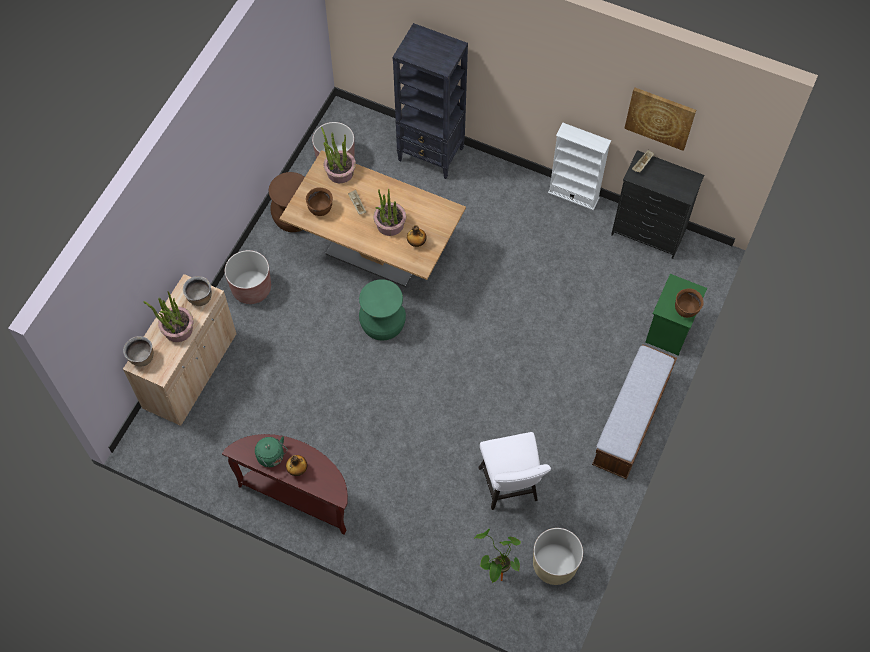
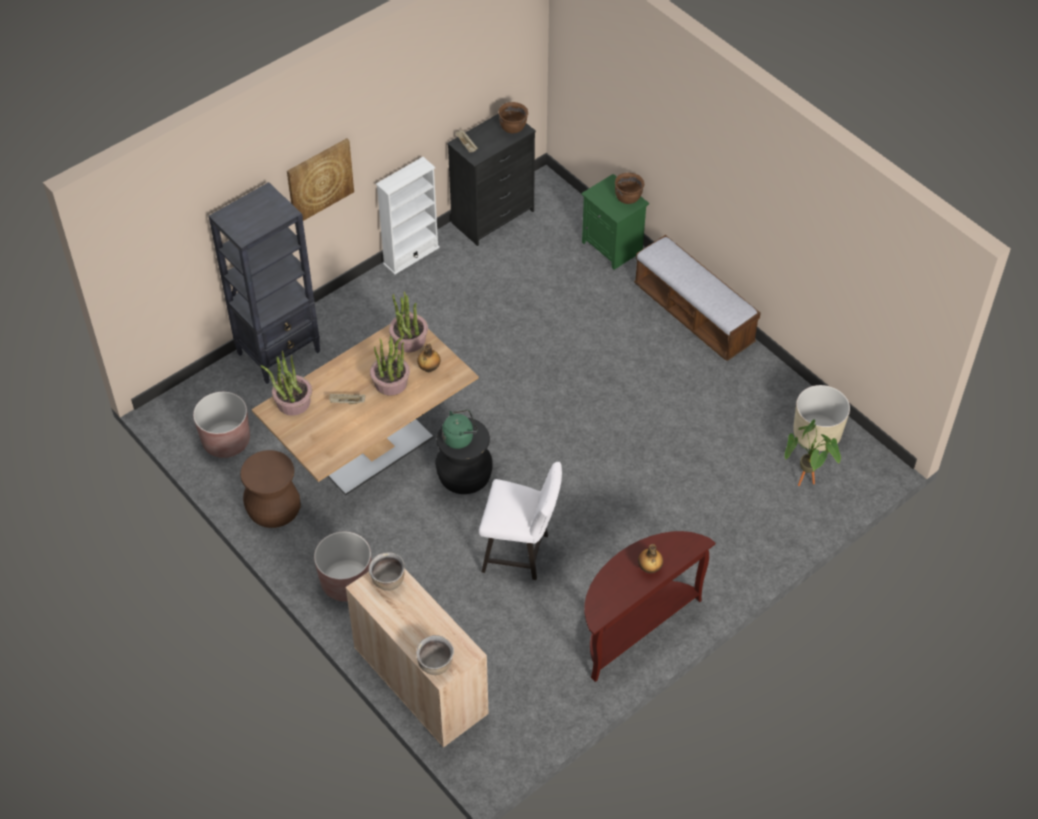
camera: 65 degrees left, 10 degrees down
(177, 329) = (417, 616): potted plant -> potted plant (409, 340)
(272, 457) = (622, 586): green kettle -> green kettle (460, 438)
(320, 209) = (331, 437): brown cooking pot -> brown cooking pot (513, 127)
(382, 322) = (464, 474): green stool -> black stool
(510, 488) = (717, 438): white chair -> white chair (521, 553)
(660, 118) = (456, 85): picture -> picture (319, 180)

